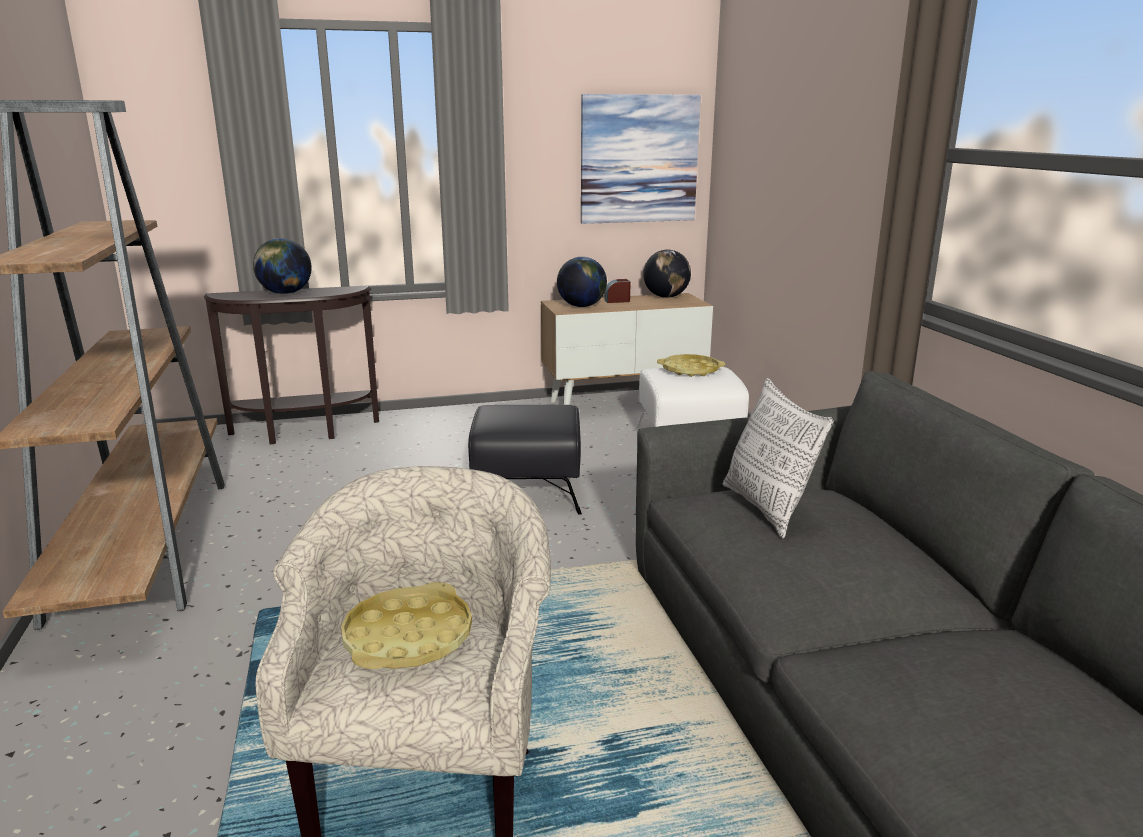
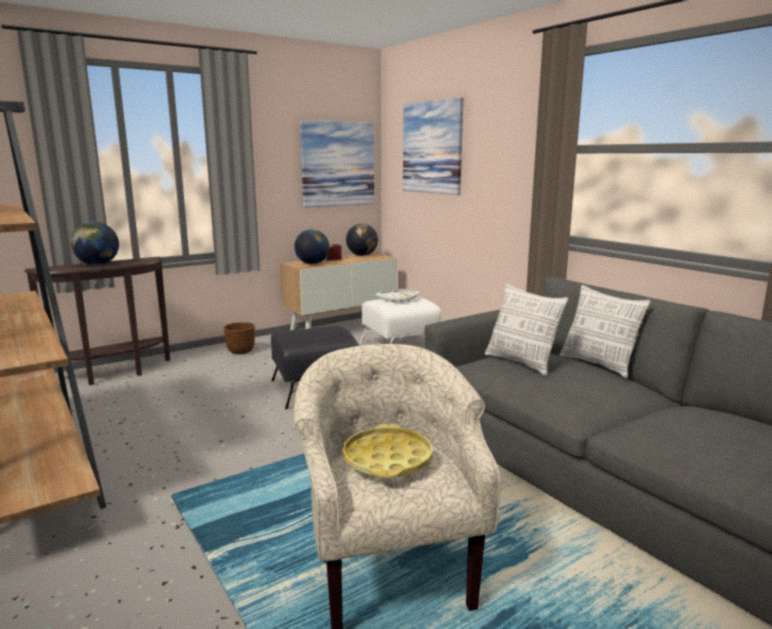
camera: 20 degrees left, 5 degrees down
(469, 421) = (240, 352): none -> brown planter
(690, 370) = (397, 299): yellow tray -> white tray
(770, 138) = (432, 147): none -> picture
(898, 531) = (598, 364): none -> pillow

